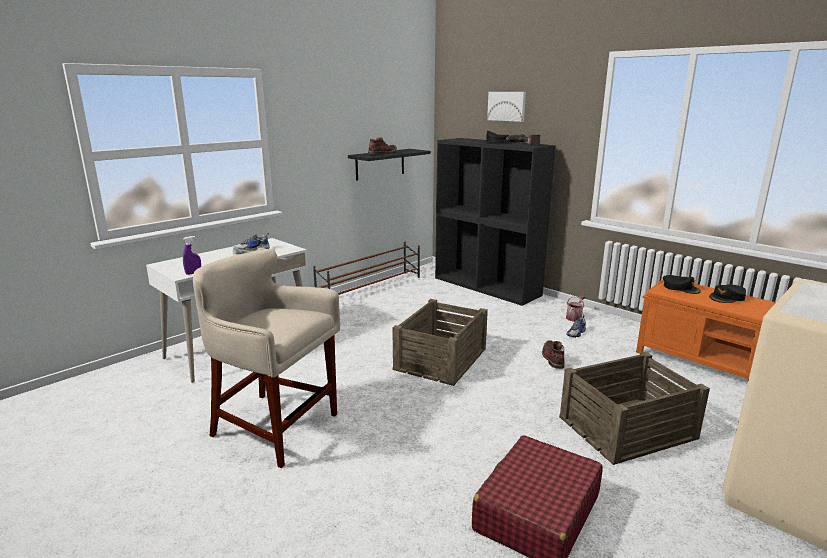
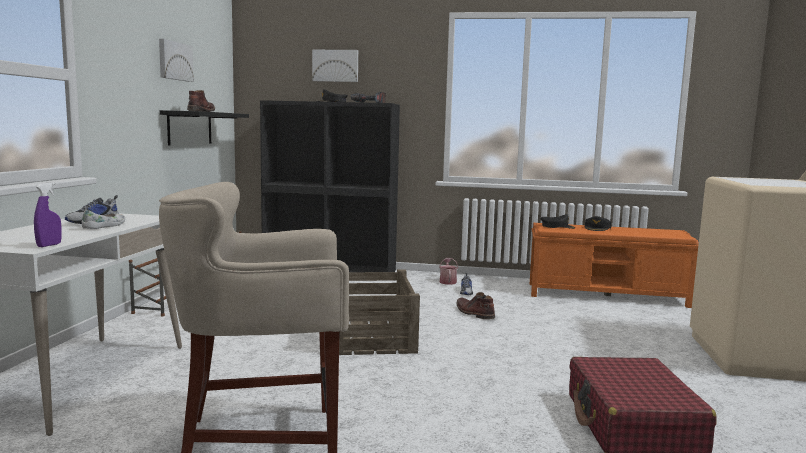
camera: 35 degrees left, 10 degrees down
(364, 114) = (174, 61): none -> picture
(628, 428) = (602, 346): crate -> none

